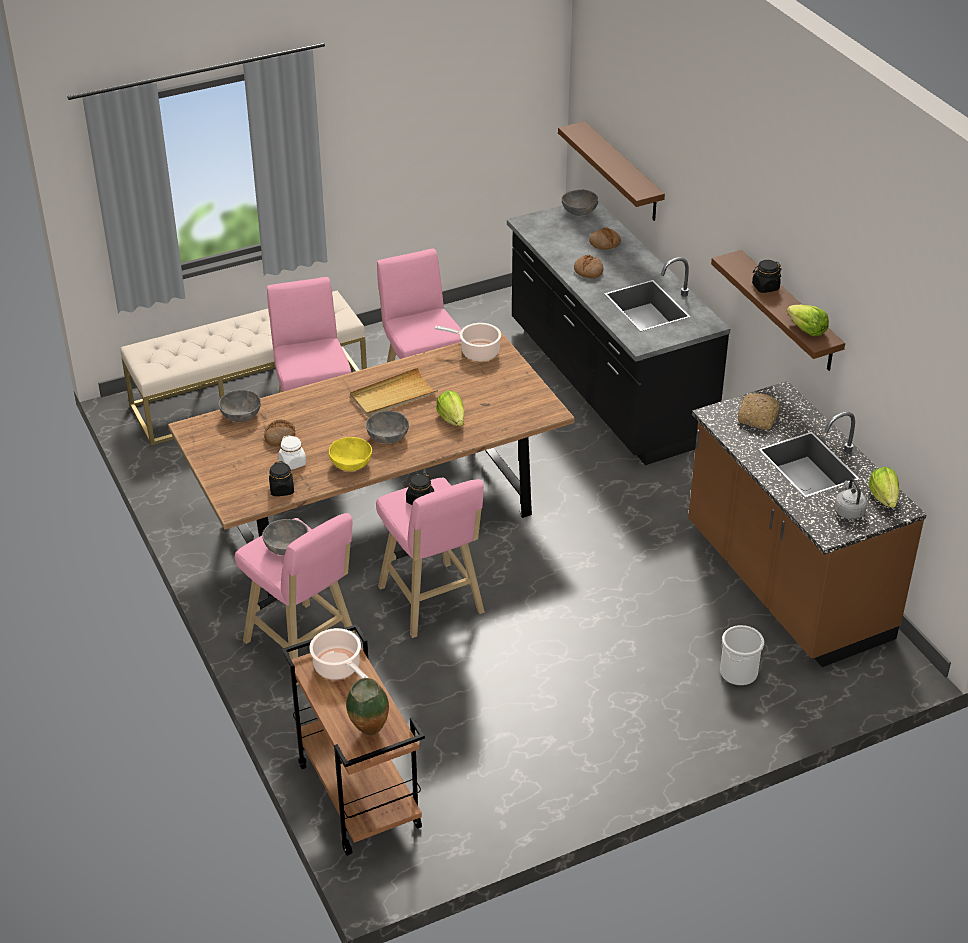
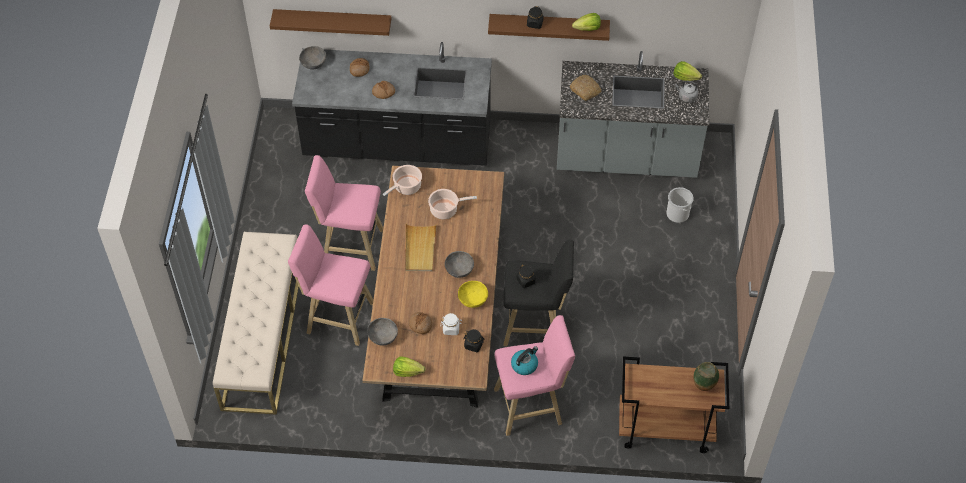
camera: 60 degrees left, 15 degrees up
(286, 547) = (524, 365): grey bowl -> kettle
(338, 668) = (645, 381): cooking pot -> cooking pot (445, 210)
(432, 603) = (535, 325): pink stool -> black stool
(452, 419) = (464, 230): lettuce -> lettuce (407, 371)
(785, 584) = (626, 157): brown counter -> grey counter

